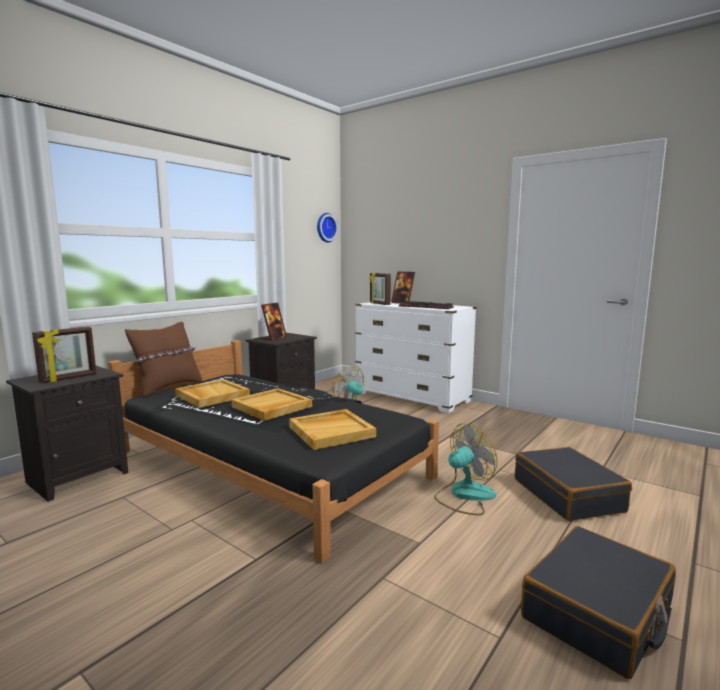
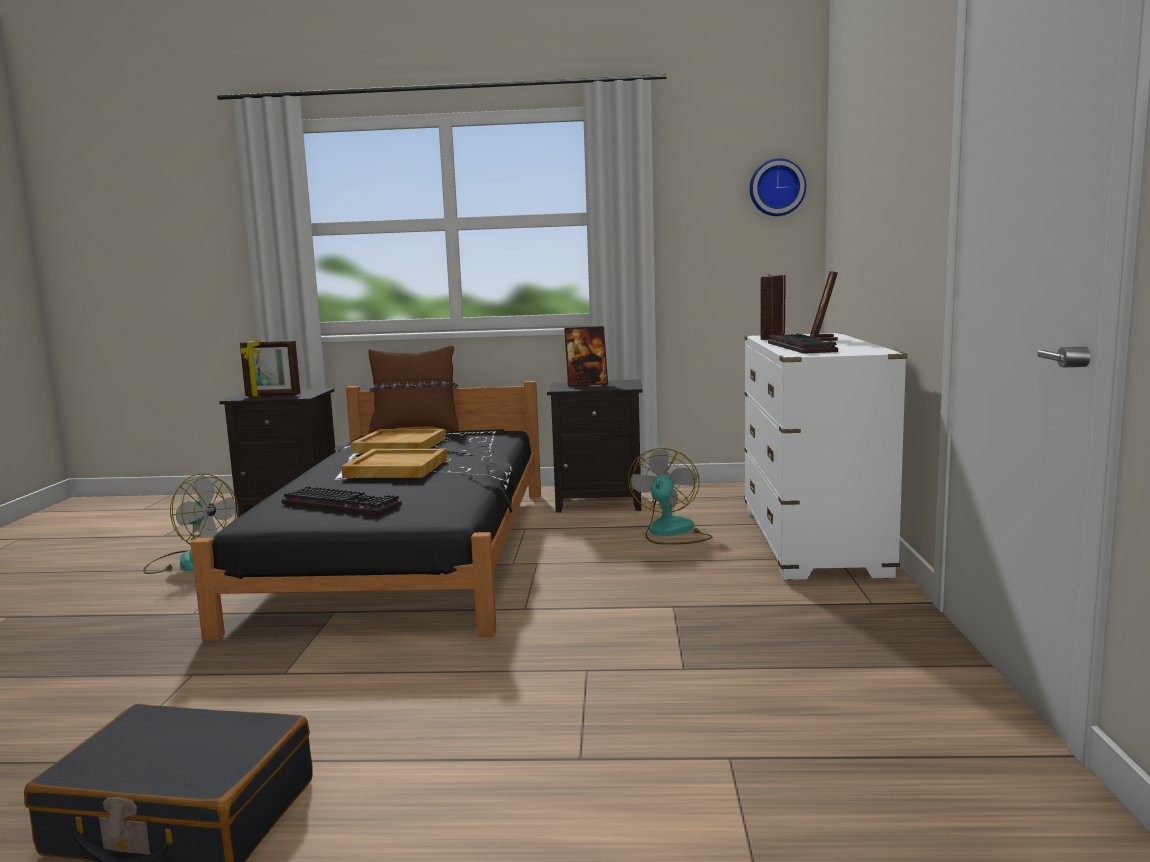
camera: 55 degrees right, 0 degrees up
(331, 431) = (344, 504): beige tray -> keyboard
(464, 495) = (451, 667): fan -> fan (191, 561)
(568, 495) = (554, 742): black suitcase -> none

